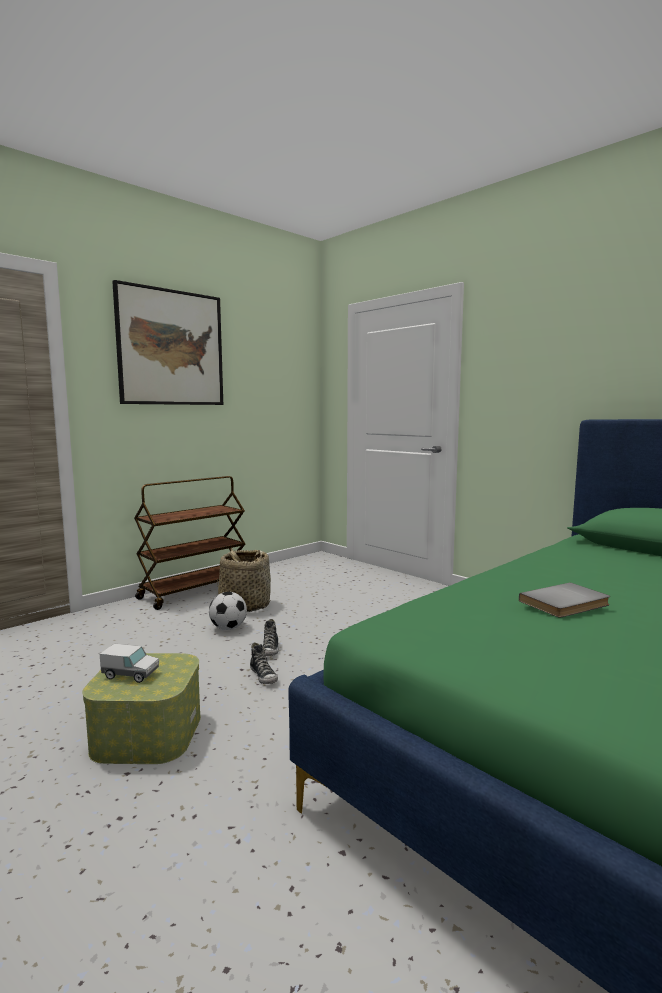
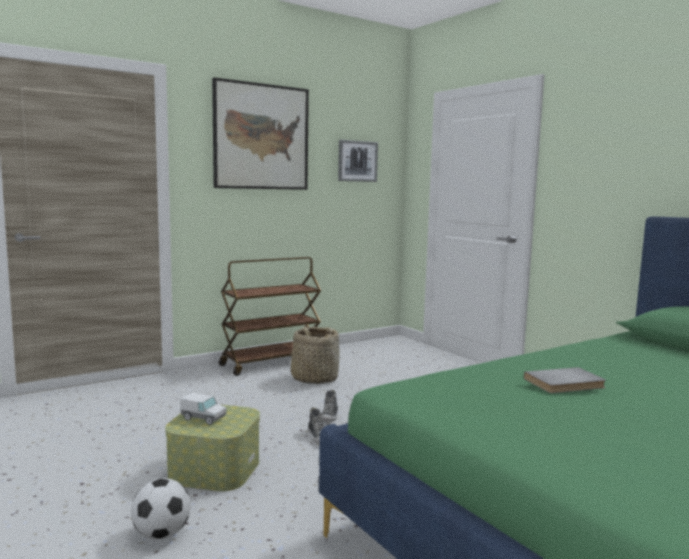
camera: 10 degrees right, 0 degrees up
(228, 628) = (295, 396): football -> football (161, 534)
(273, 375) = (357, 161): none -> picture

